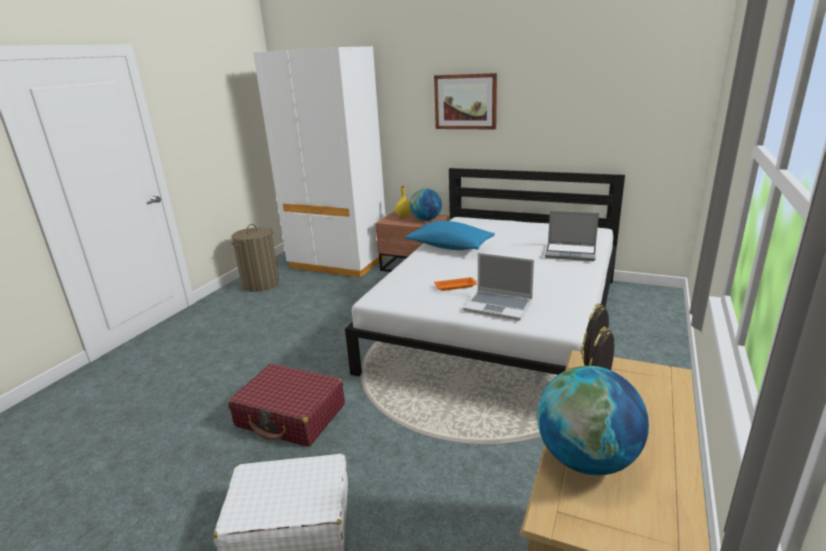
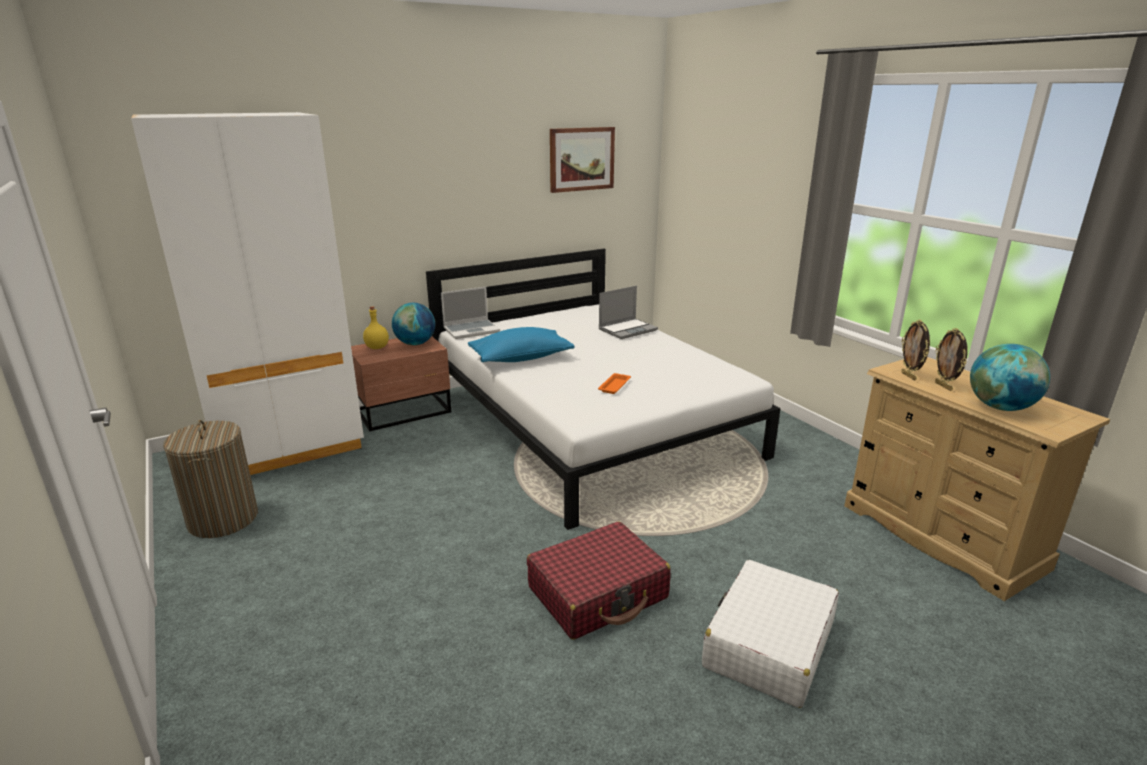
camera: 55 degrees left, 0 degrees up
(465, 102) = (437, 186): picture -> picture (581, 159)
(499, 306) = (682, 385): laptop -> laptop (472, 330)

